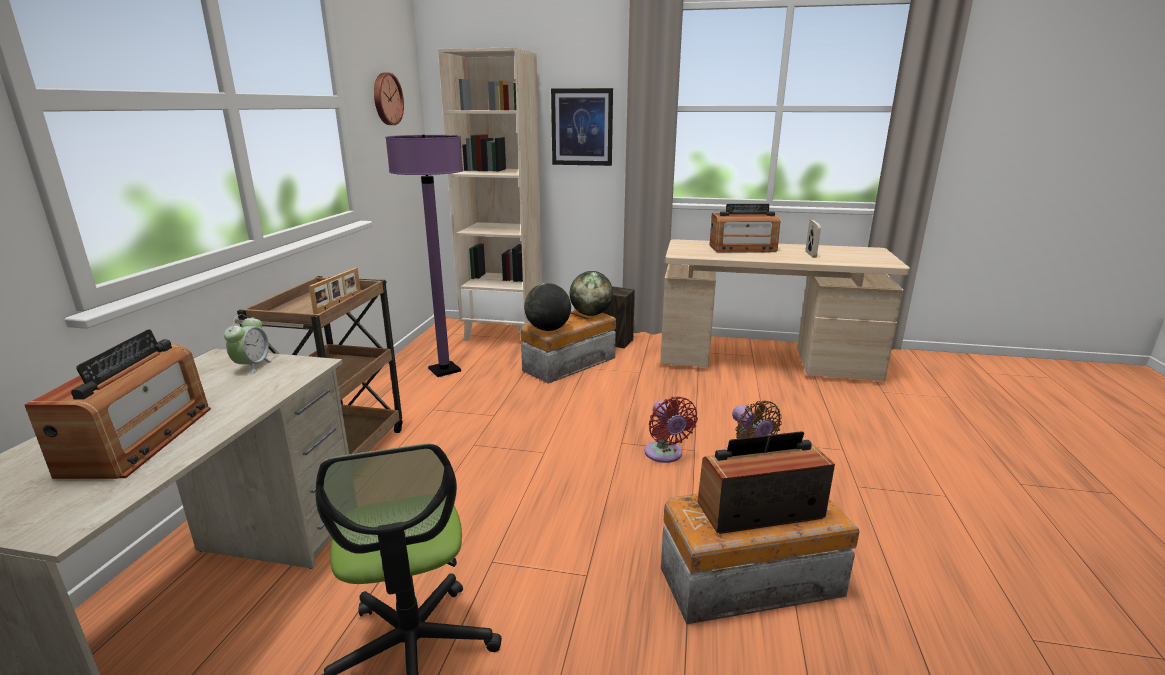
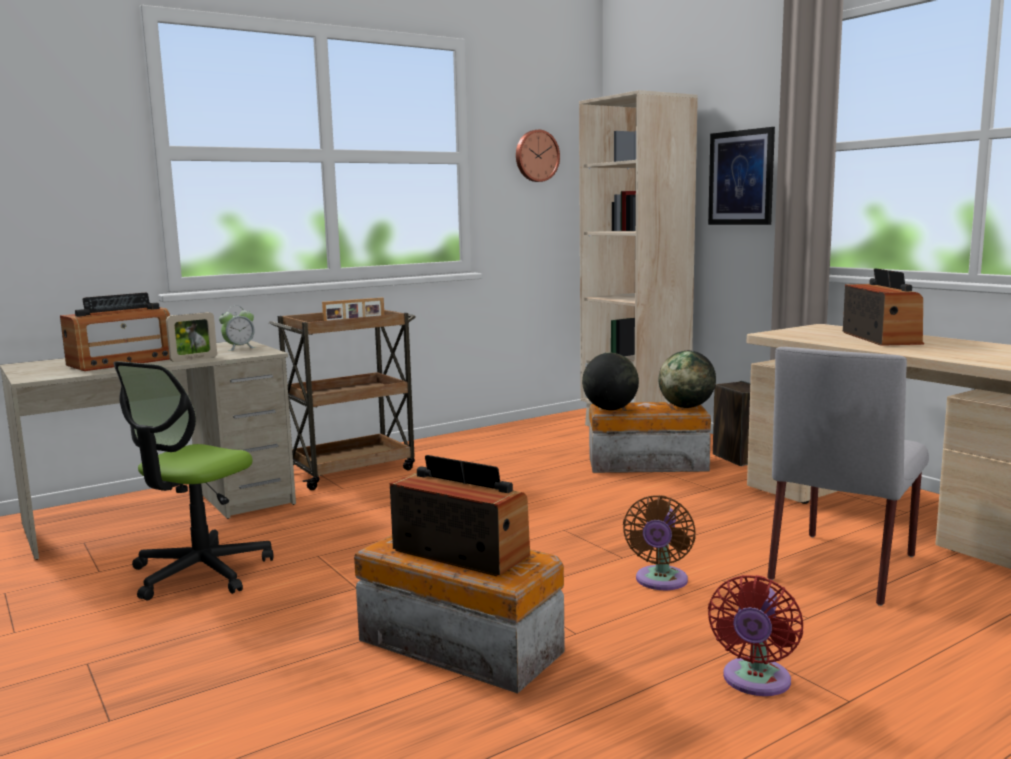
camera: 45 degrees right, 10 degrees down
(444, 370) = (522, 441): purple floor lamp -> none
(665, 454) = (585, 550): red fan -> red fan (755, 682)
(742, 249) = (881, 338): radio -> radio turned 135 degrees counterclockwise
(794, 405) = (843, 566): none -> grey chair
(810, 254) = (965, 351): picture frame -> picture frame (194, 359)

